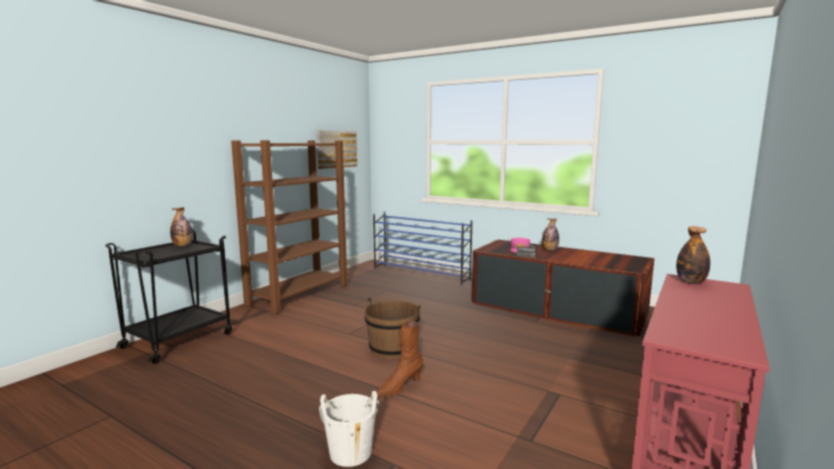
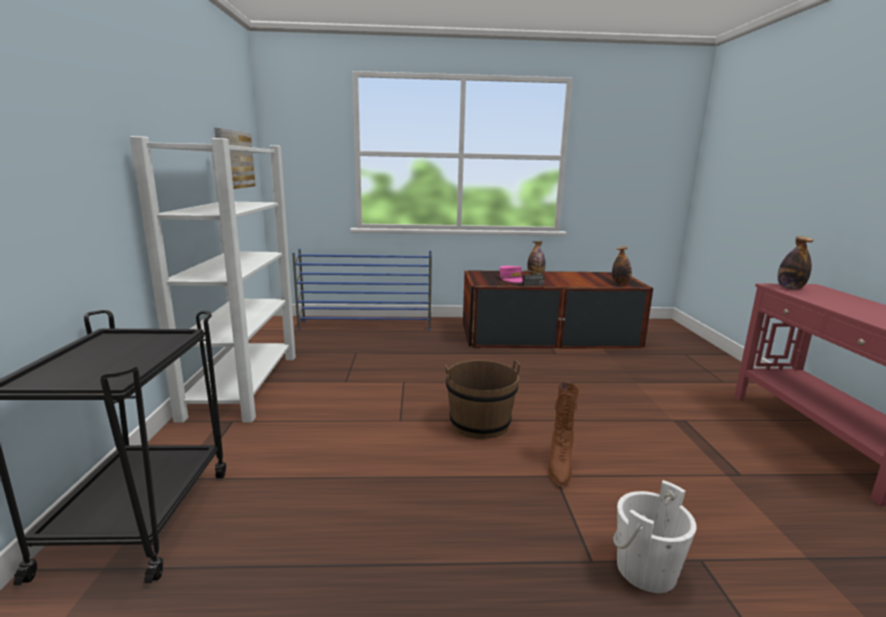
camera: 35 degrees left, 5 degrees up
(183, 246) = (113, 343): bottle -> bottle (620, 283)
(298, 294) = (243, 385): brown bookcase -> white bookcase

